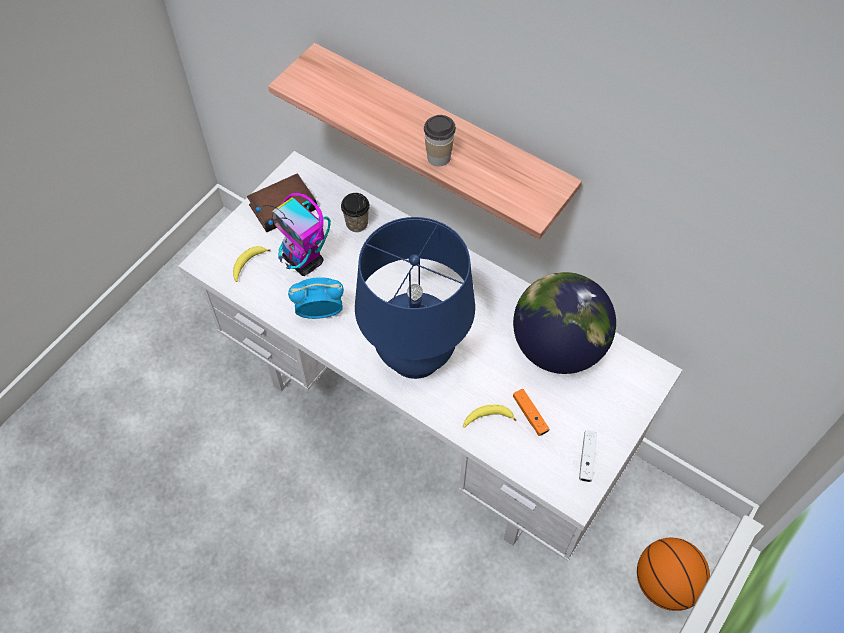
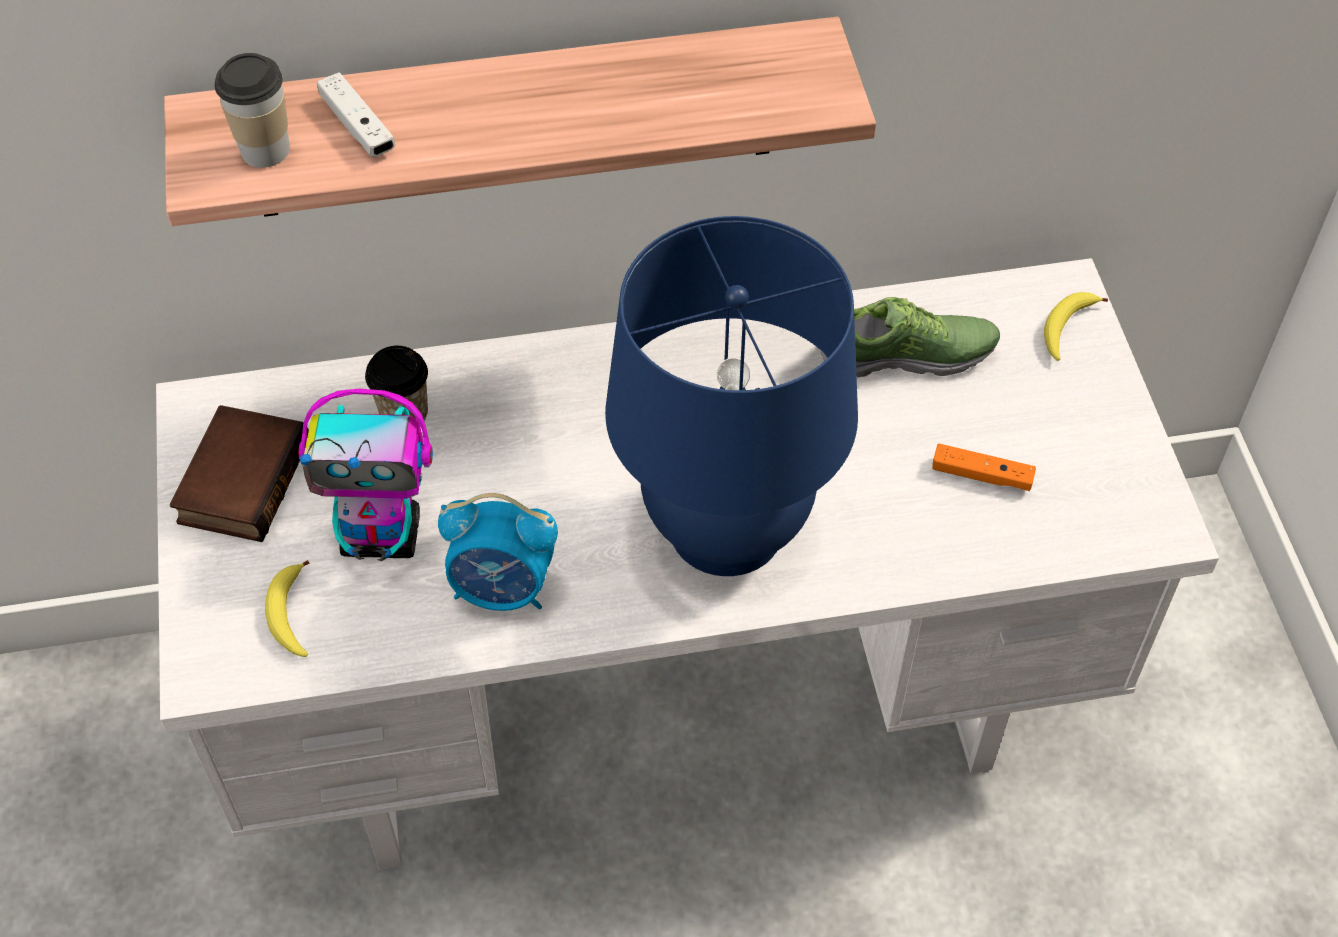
camera: 45 degrees left, 5 degrees down
(320, 311) = (503, 589): alarm clock -> alarm clock turned 120 degrees counterclockwise
(439, 157) = (598, 124): cup -> cup (265, 150)
(487, 418) = (932, 529): banana -> banana (1066, 329)
(557, 346) = (907, 355): globe -> shoe
(587, 458) = (1118, 468): white game controller -> white game controller (357, 126)
(665, 583) = (1222, 637): basketball -> none

